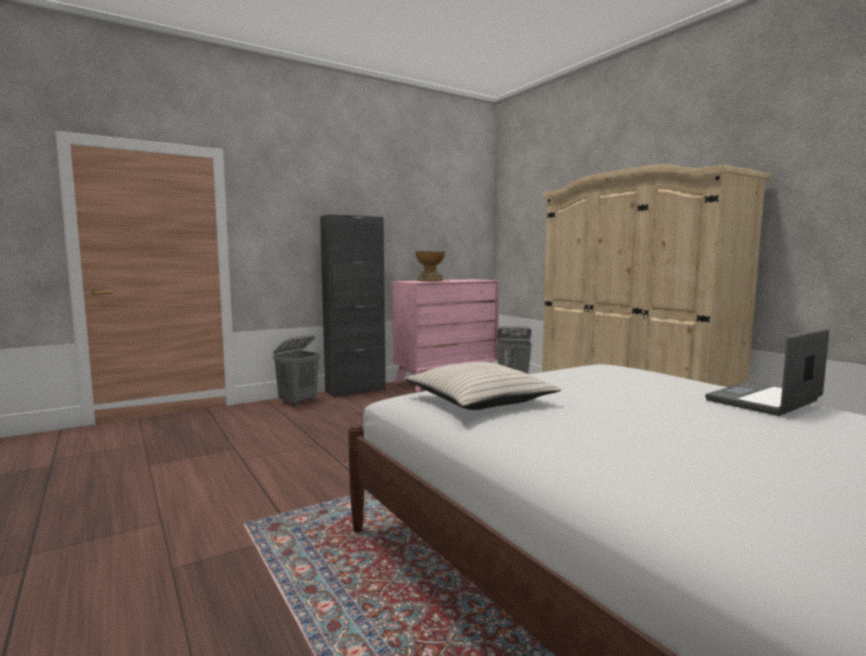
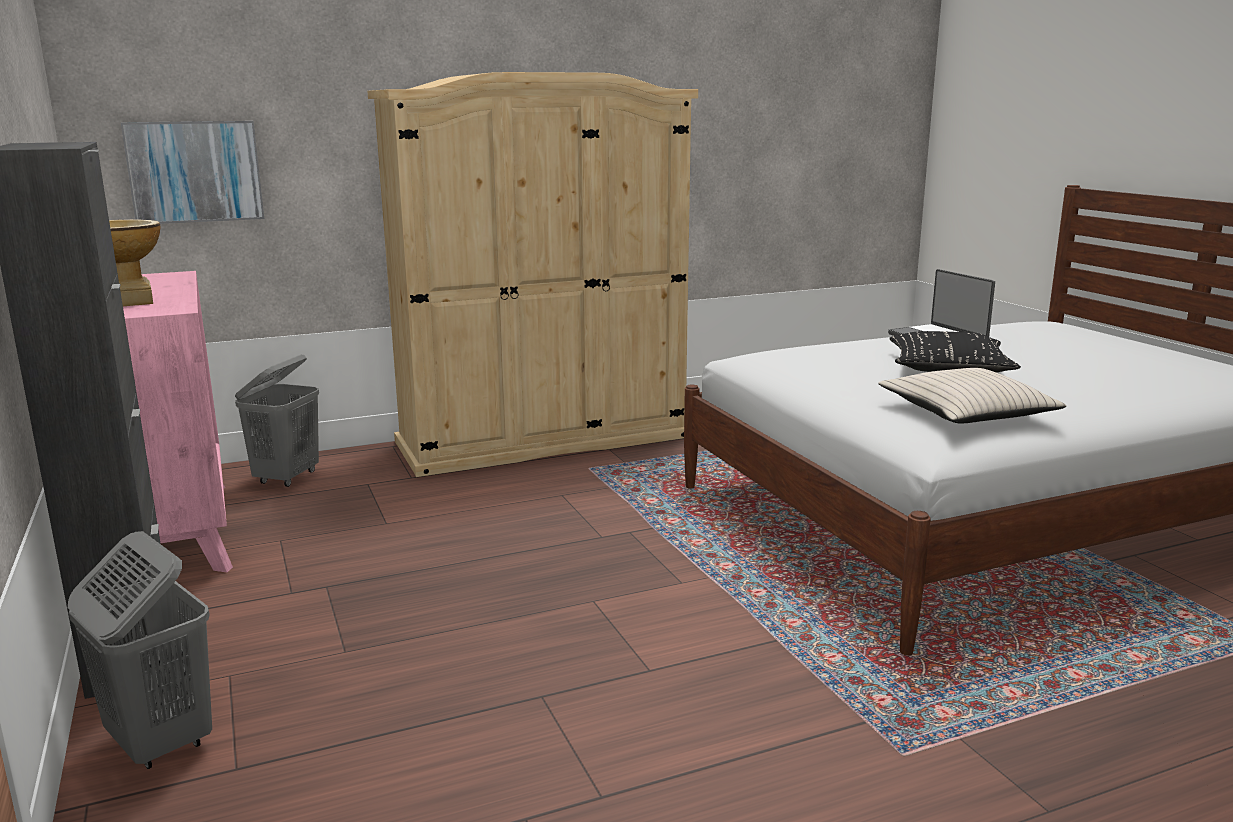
camera: 80 degrees left, 10 degrees up
(526, 240) = (195, 172): none -> picture
(630, 400) = (948, 368): none -> black pillow

